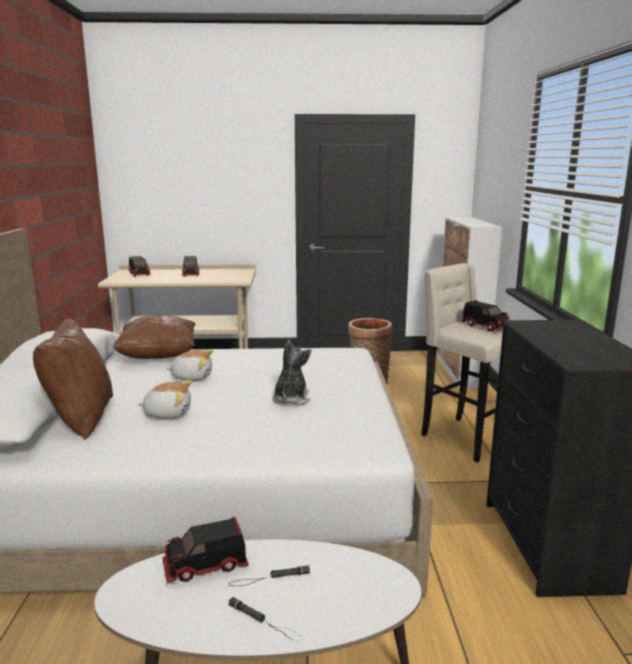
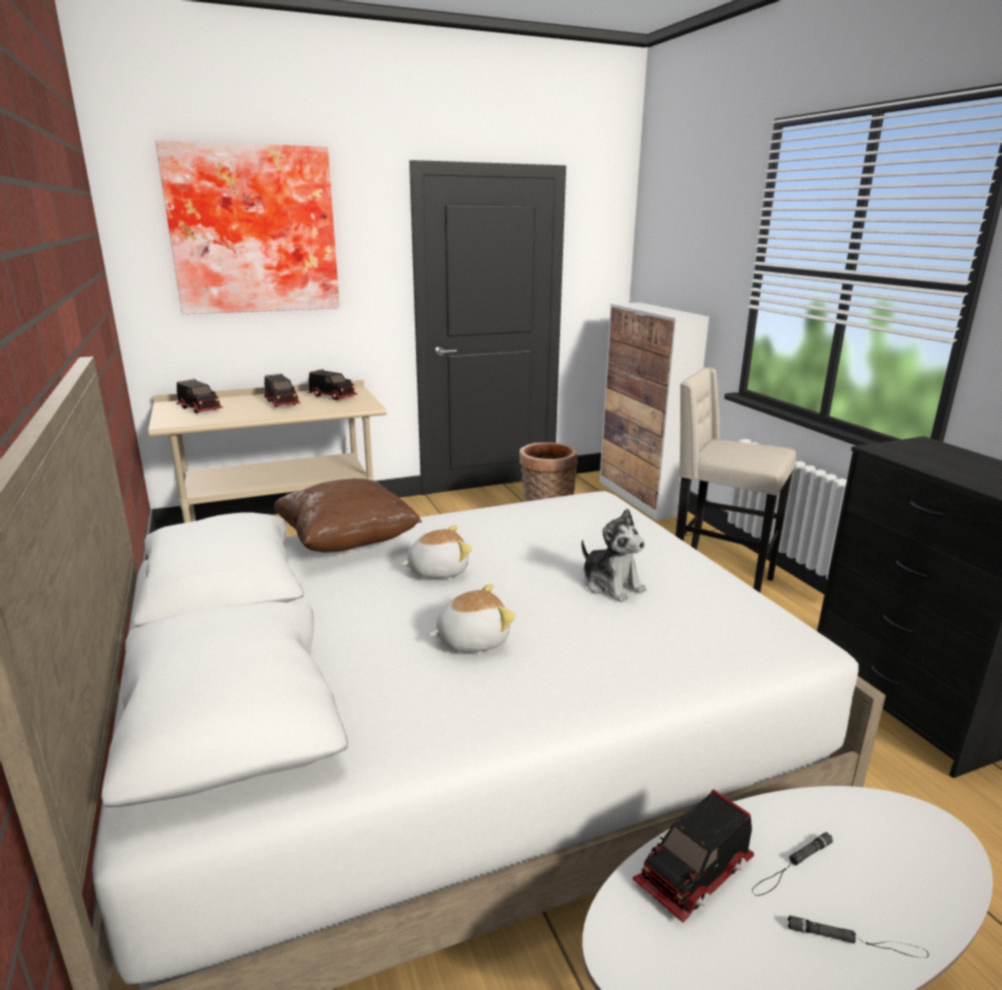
camera: 20 degrees left, 5 degrees up
(80, 418) = (345, 674): brown pillow -> none
(187, 161) = (253, 230): none -> picture
(291, 399) = (611, 585): plush toy -> plush toy turned 150 degrees clockwise
(485, 327) = (748, 448): toy truck -> toy truck (333, 396)

